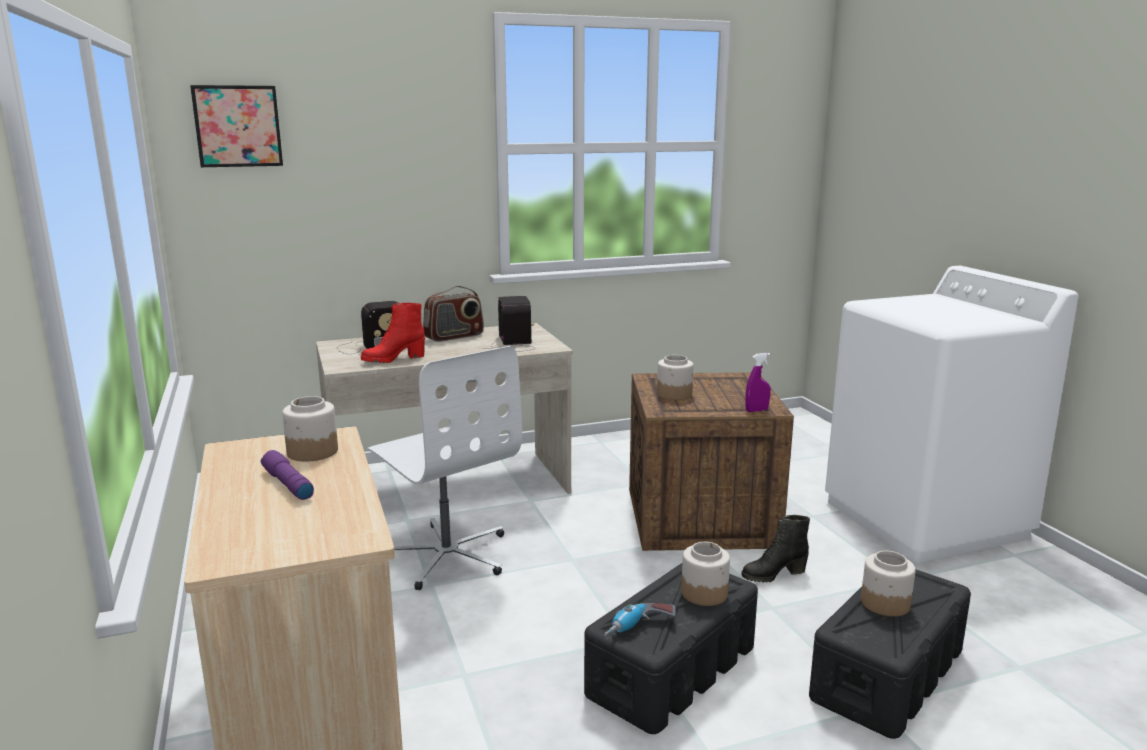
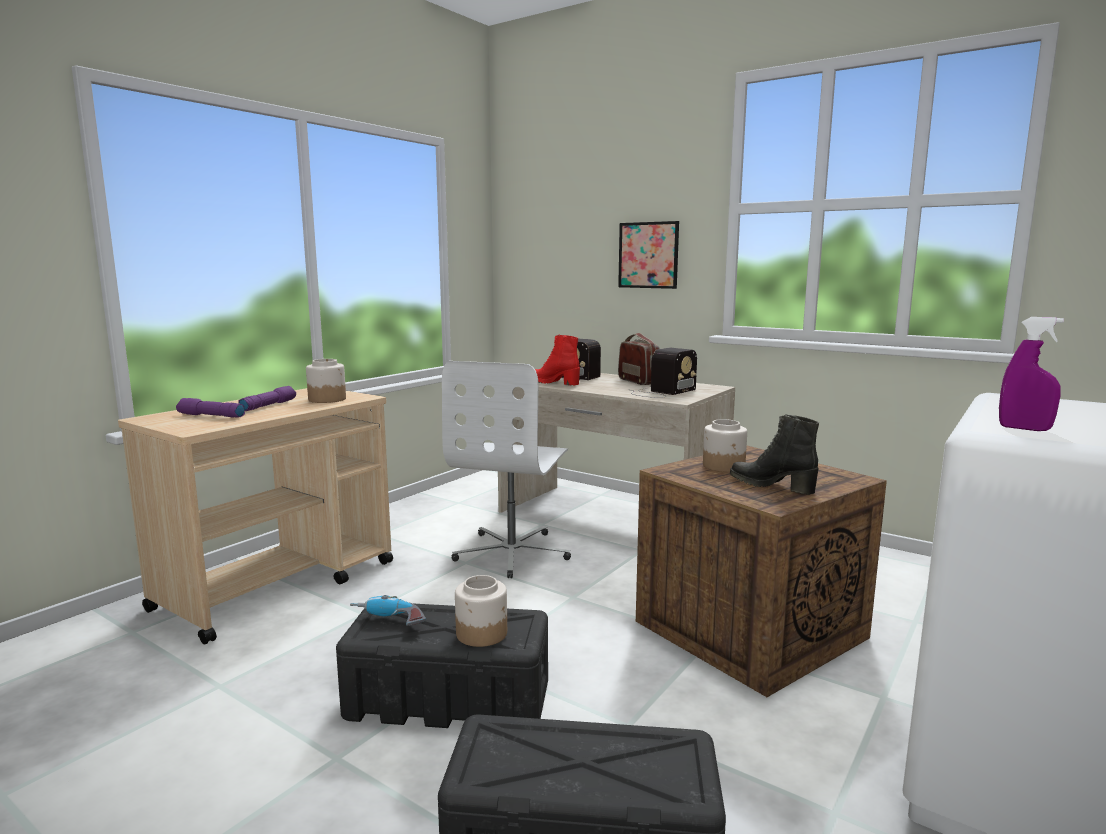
camera: 55 degrees right, 5 degrees down
(238, 126) = (537, 197): picture -> picture (648, 255)
(290, 521) = (210, 416): none -> purple flashlight
(454, 337) = (639, 381): radio -> radio turned 135 degrees counterclockwise
(756, 410) = (755, 500): purple spray bottle -> purple spray bottle (1024, 429)
(773, 575) = (697, 707): black boot -> black boot (772, 485)
(884, 603) = (583, 747): jar -> none

